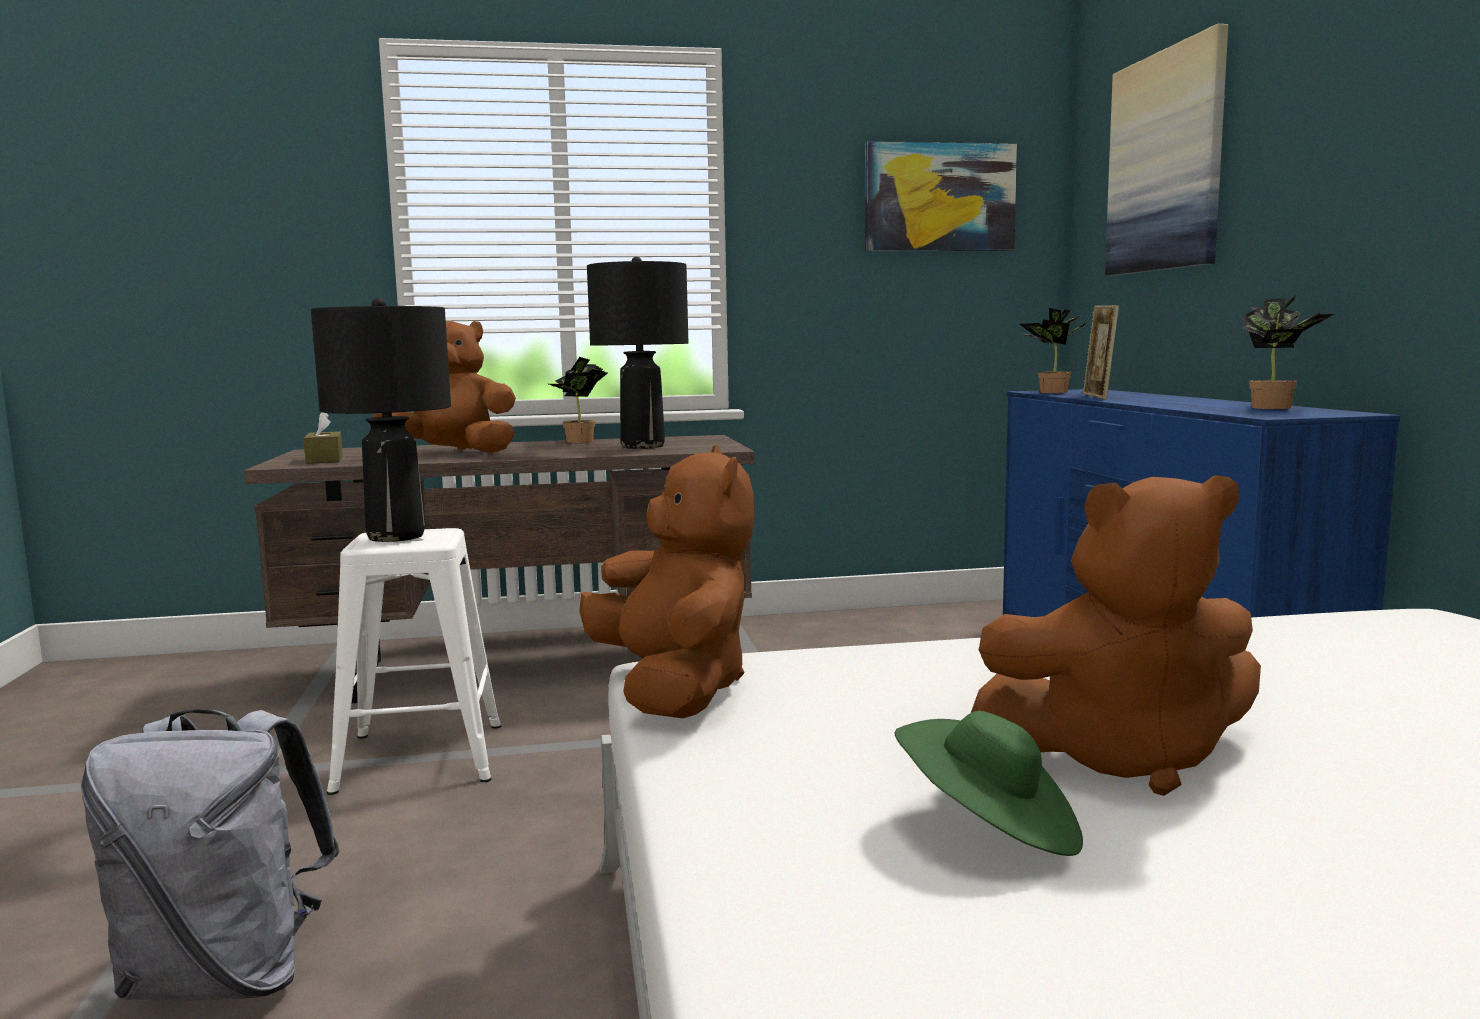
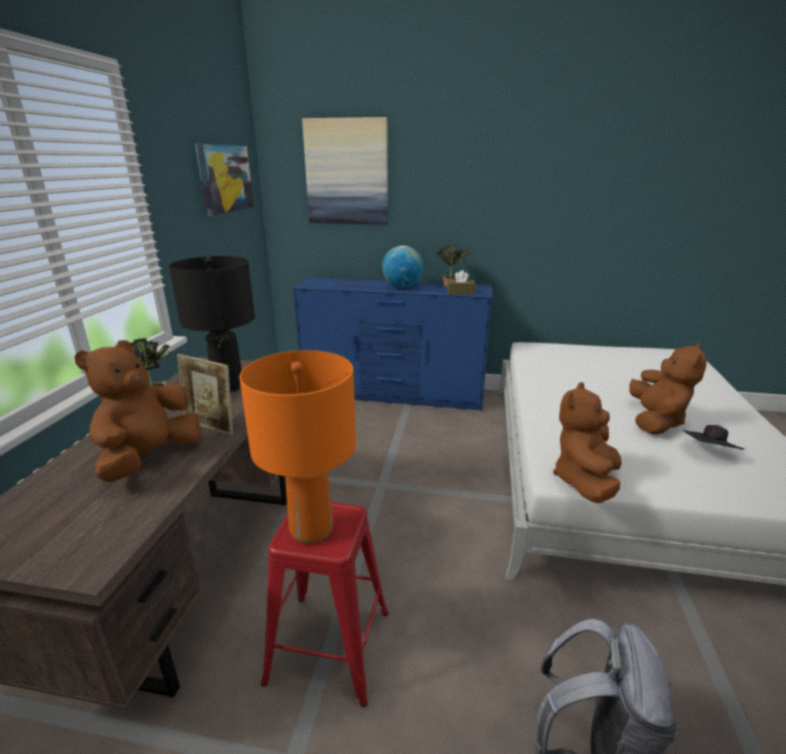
camera: 70 degrees left, 15 degrees up
(324, 459) = (82, 533): brown tissue box -> brown tissue box (461, 292)
(396, 536) = (310, 530): black table lamp -> orange table lamp
(418, 758) = (330, 647): white stool -> red stool
(674, 689) = (585, 481): brown plush toy -> brown plush toy turned 60 degrees counterclockwise
(990, 828) = (709, 453): green hat -> black hat
(1051, 392) = (320, 286): potted plant -> none
(1098, 397) = (361, 287): picture frame -> picture frame (210, 427)
(1169, 401) = (402, 287): none -> globe

